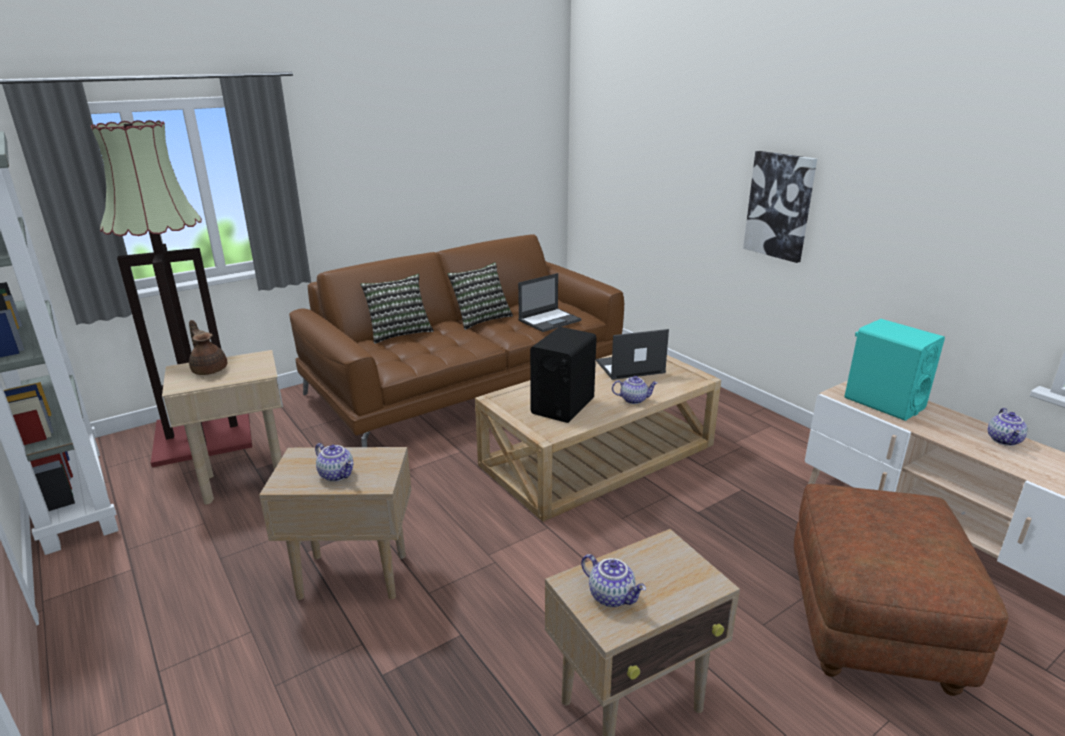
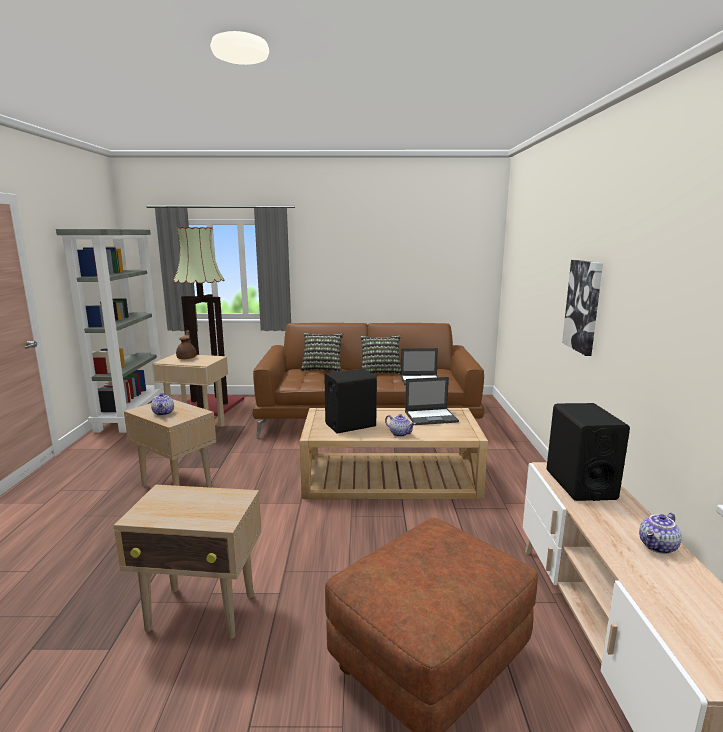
camera: 35 degrees right, 10 degrees down
(612, 596) = (166, 504): teapot -> none
(629, 367) = (431, 417): laptop -> laptop turned 150 degrees clockwise
(883, 403) = (580, 484): turquoise speaker -> black speaker

